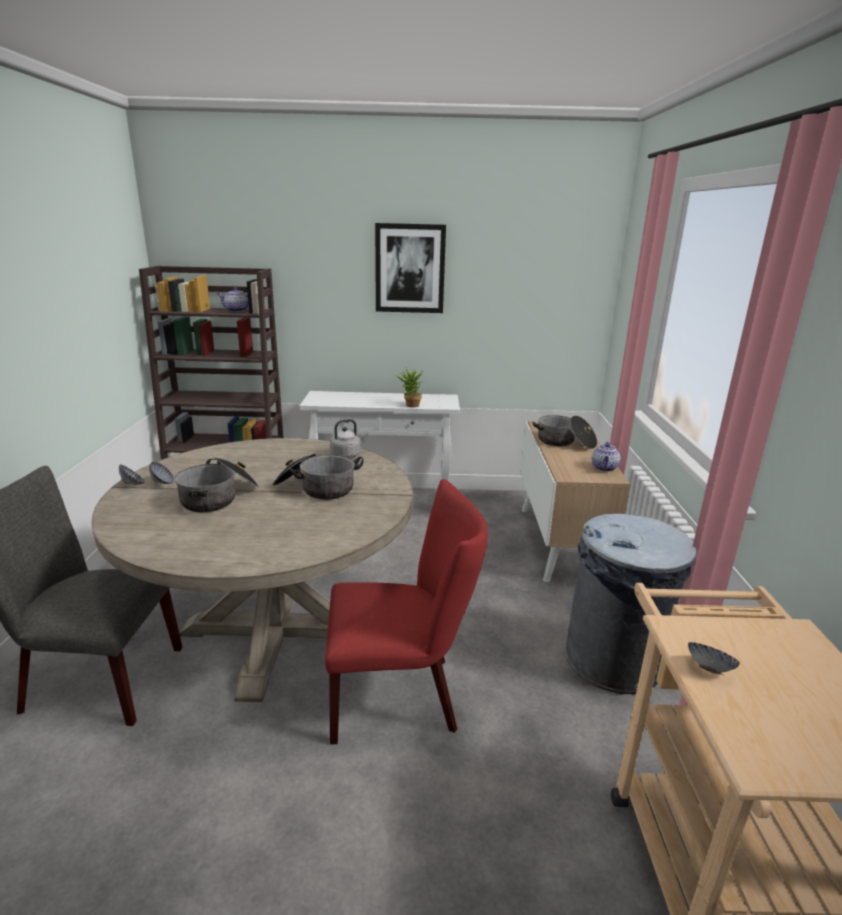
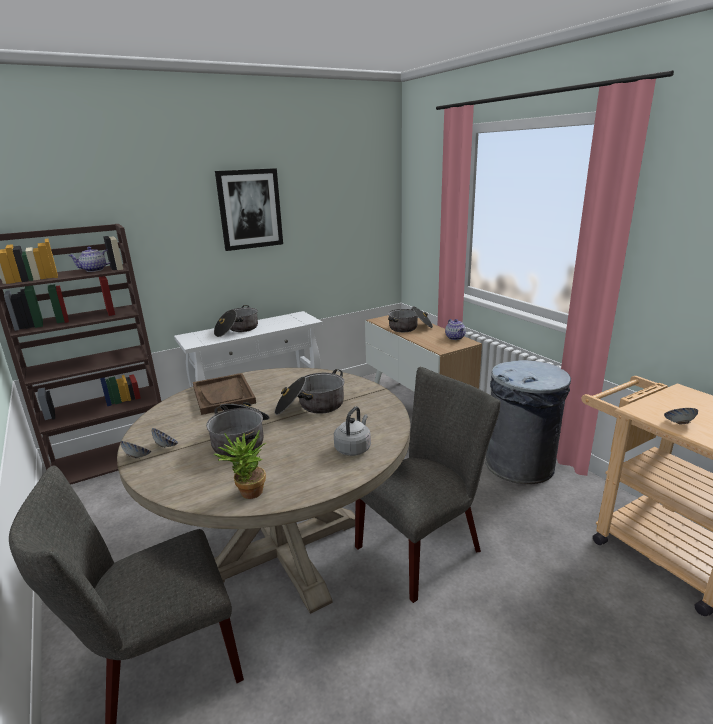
camera: 30 degrees left, 0 degrees up
(264, 454) = (223, 395): none -> brown tray
(347, 455) = (293, 375): grey kettle -> grey kettle (353, 448)
(368, 398) = (237, 330): none -> cooking pot
(402, 695) = (424, 546): red chair -> grey chair
(410, 405) = (280, 327): potted plant -> potted plant (247, 494)

